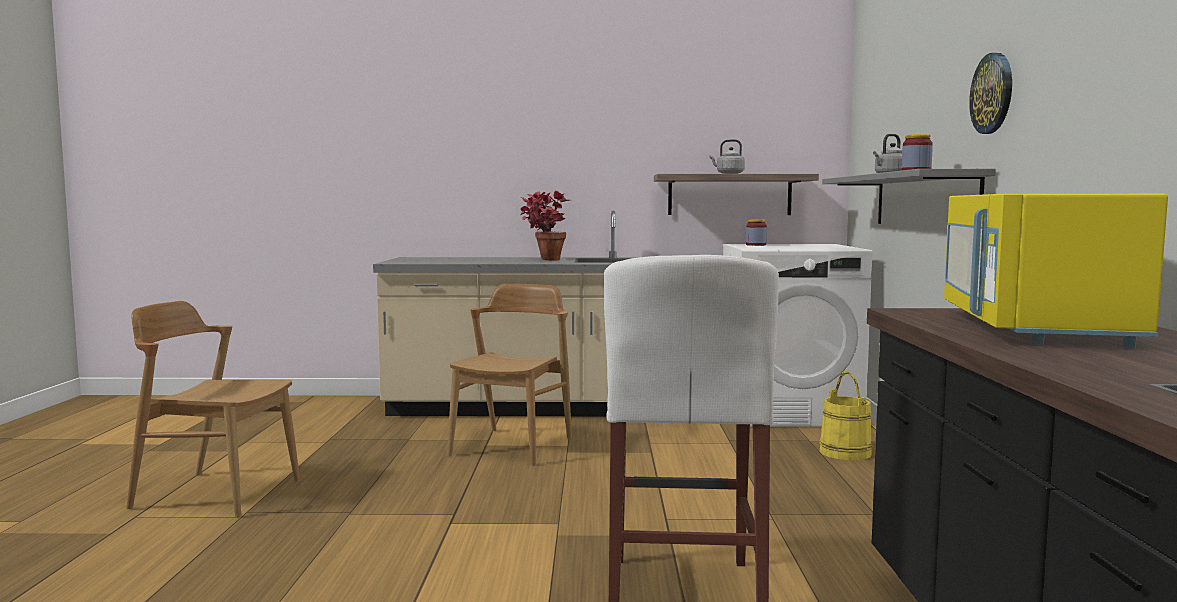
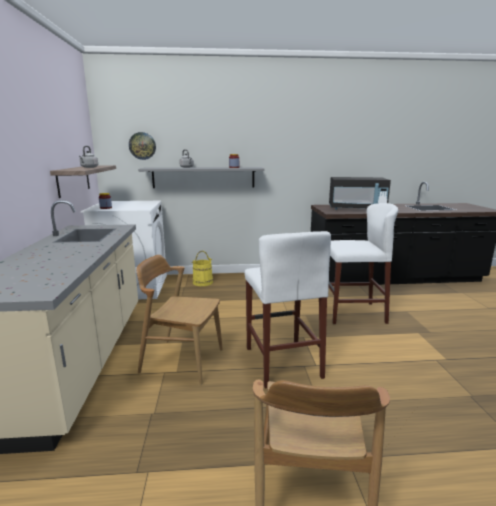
camera: 95 degrees left, 10 degrees up
(475, 500) = (282, 362): none -> white stool
(543, 260) = (68, 248): potted plant -> none
(992, 93) = (256, 141): wall clock -> wall clock (142, 146)
(1033, 328) = (356, 209): yellow microwave -> black microwave

